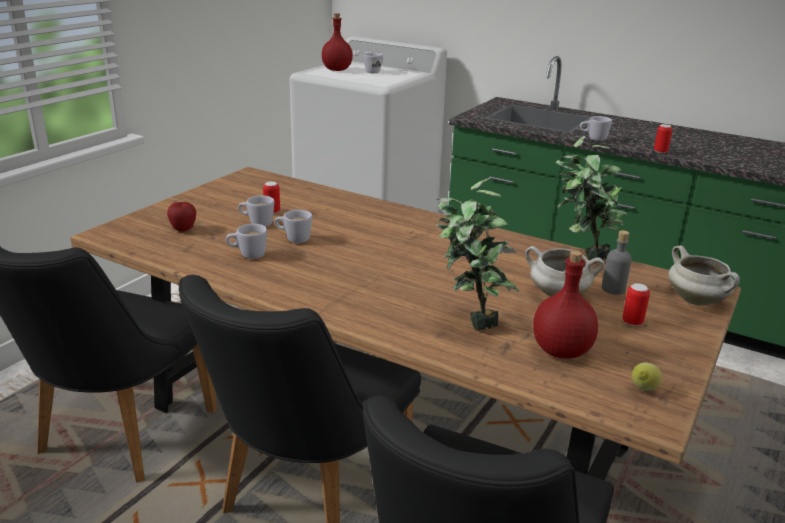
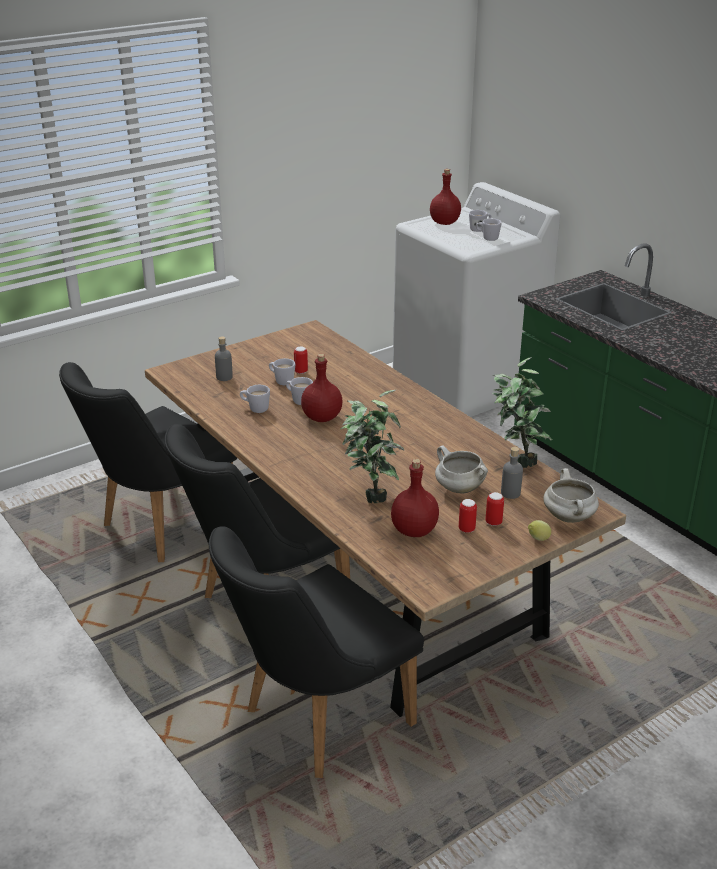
camera: 25 degrees right, 5 degrees up
(183, 230) = (224, 377): apple -> grey bottle
(337, 251) = (322, 417): none -> red bottle
(593, 139) = (636, 341): white mug -> white mug (487, 238)
(643, 390) = (442, 570): lemon -> lemon (537, 539)
(660, 152) = (687, 368): can -> can (466, 529)

